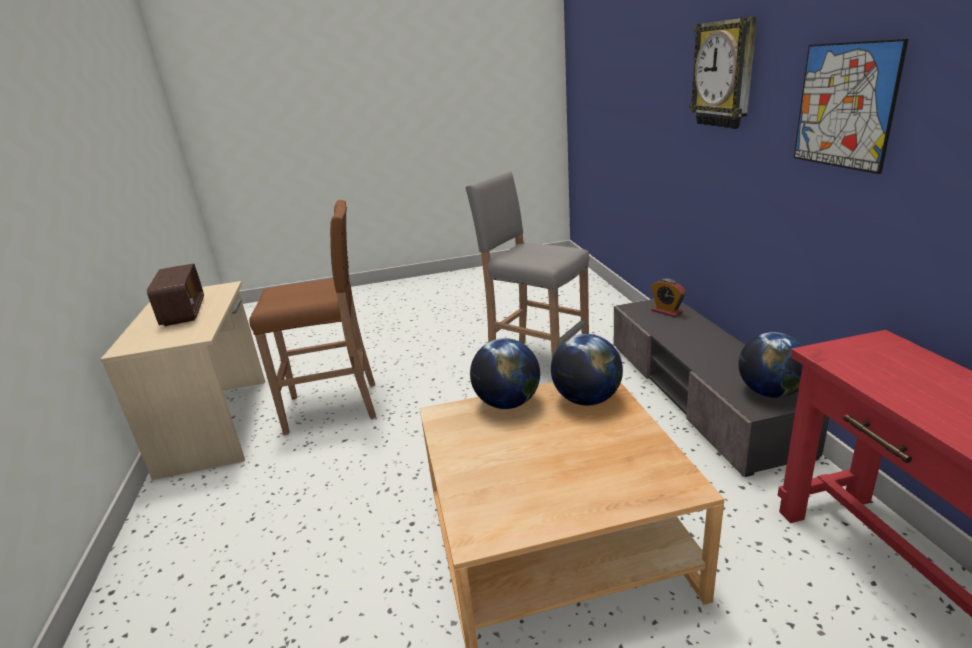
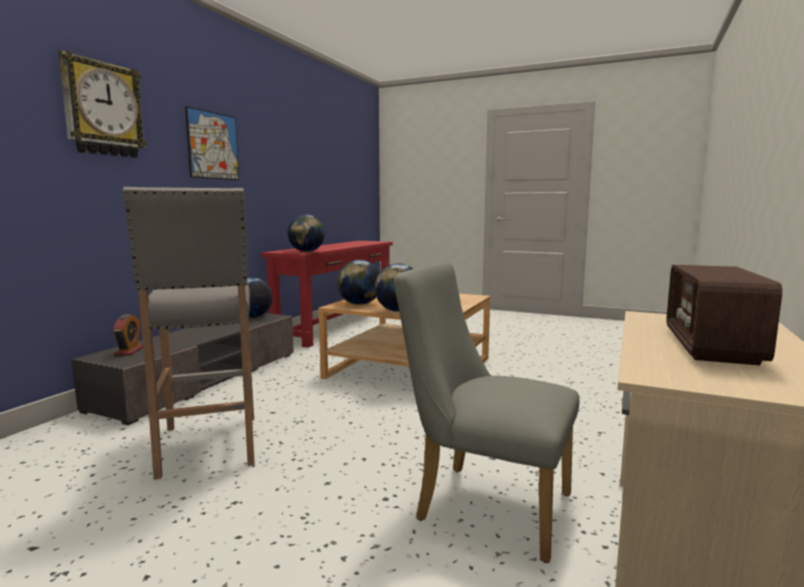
camera: 145 degrees left, 15 degrees down
(334, 407) = (483, 504): brown stool -> grey chair
(851, 365) = (307, 251): none -> globe

